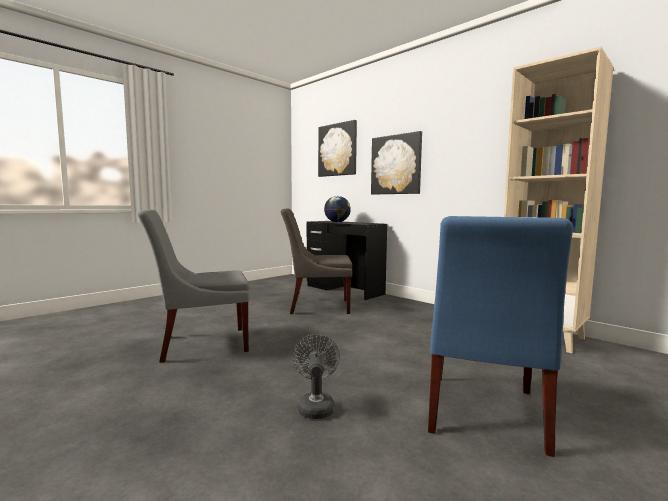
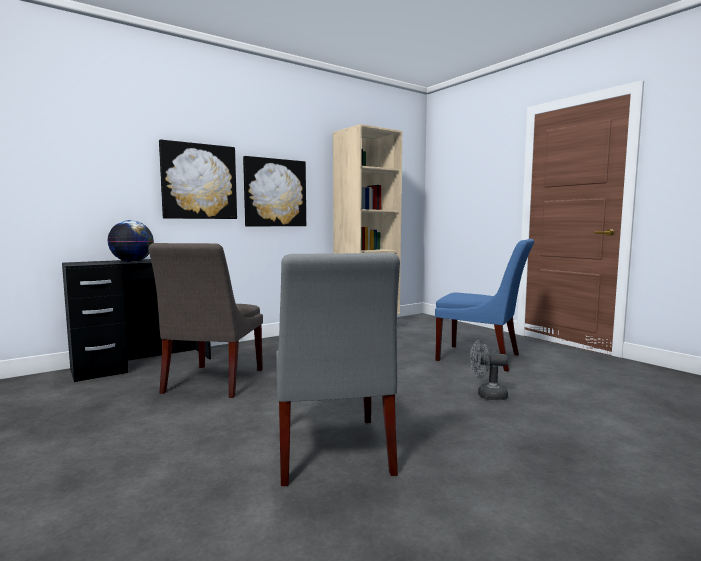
camera: 80 degrees left, 0 degrees up
(337, 150) = (76, 141): picture -> picture (275, 193)

